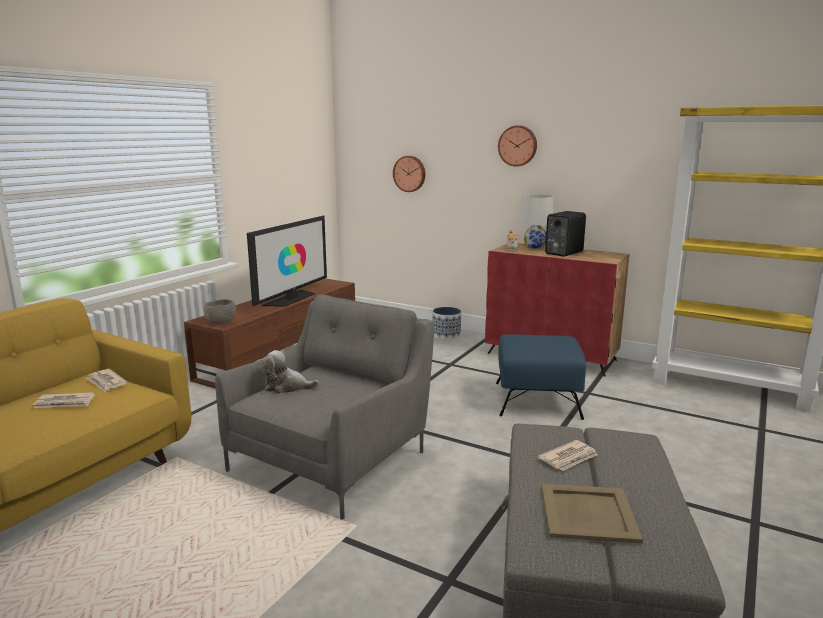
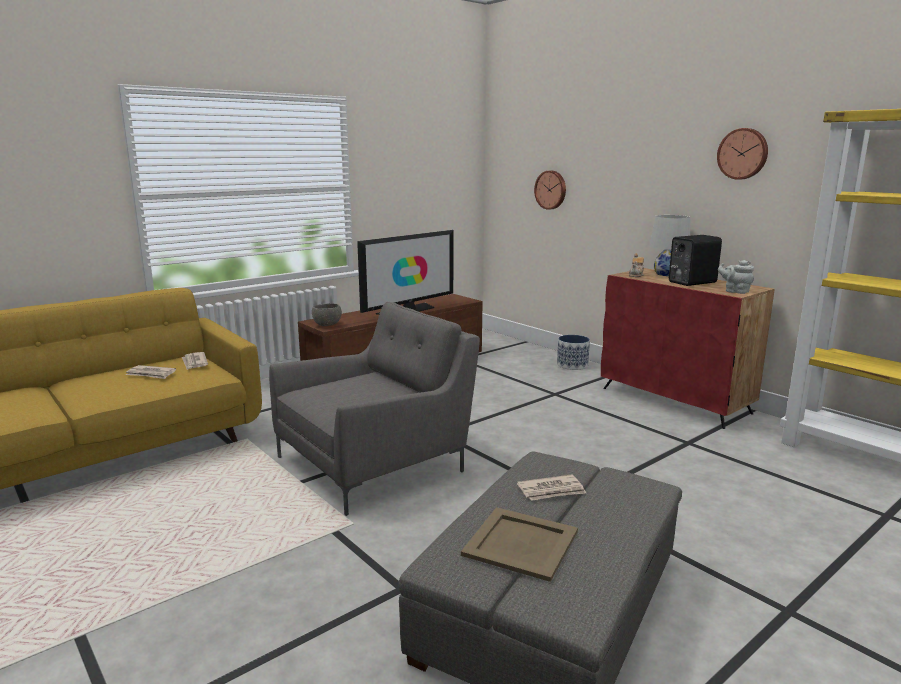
camera: 20 degrees right, 0 degrees up
(287, 387) = (334, 386): plush toy -> none
(518, 146) = (659, 160): wall clock -> wall clock (743, 154)
(536, 400) = (622, 441): blue ottoman -> none
(605, 258) = (735, 291): none -> grey teapot

